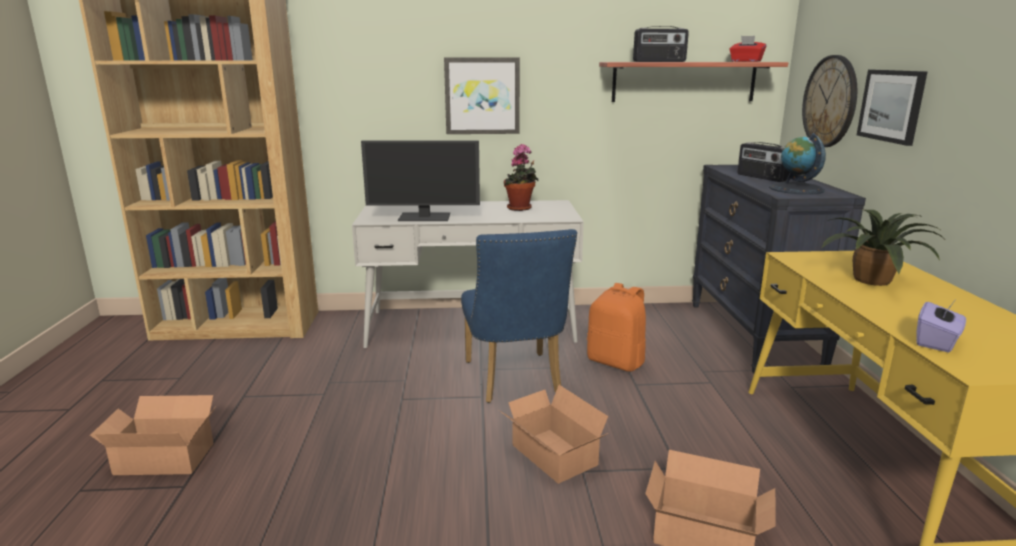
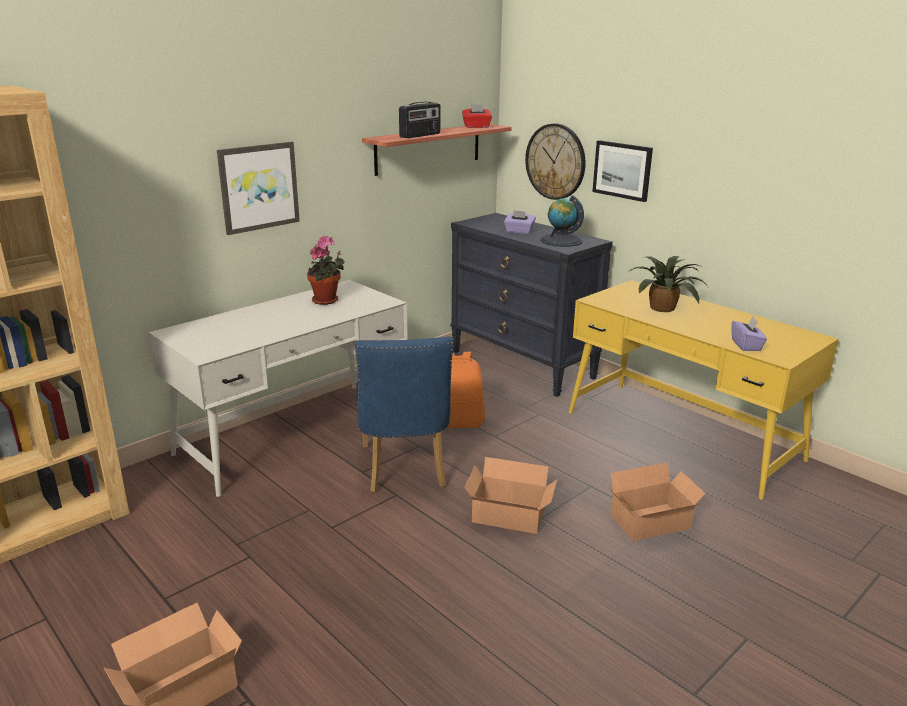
camera: 40 degrees left, 5 degrees up
(425, 217) = (256, 335): monitor -> none
(514, 381) = (404, 471): blue chair -> blue chair turned 45 degrees clockwise
(761, 178) = (519, 232): radio -> purple tissue box

